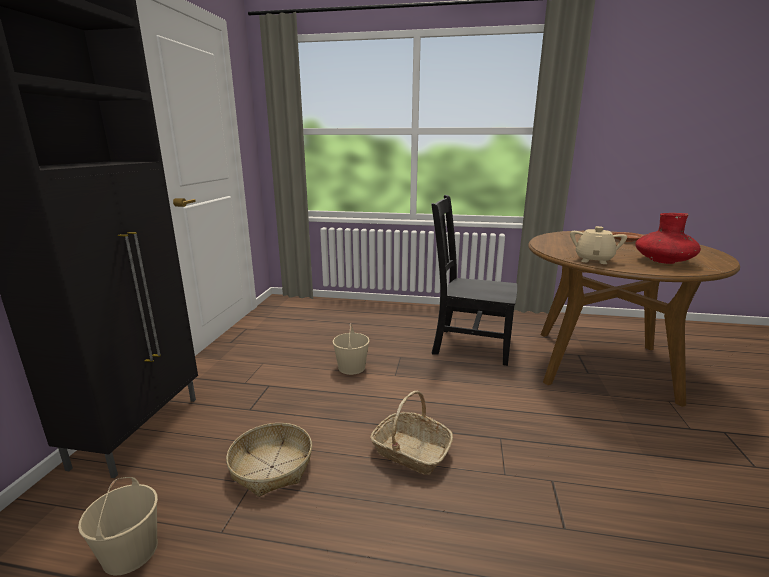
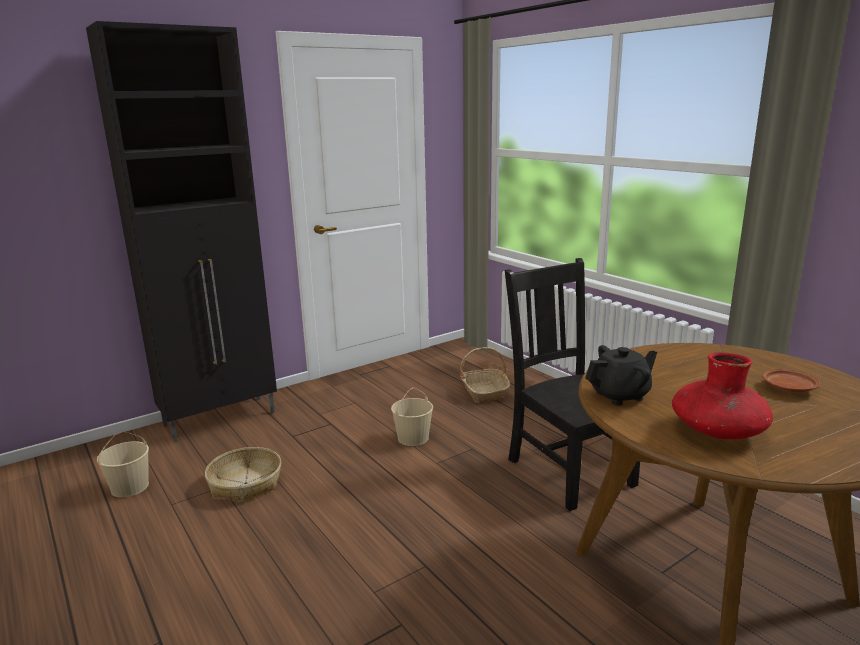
camera: 45 degrees right, 0 degrees up
(410, 451) = (338, 529): basket -> basket (484, 392)
(593, 260) = (620, 395): beige teapot -> black teapot

